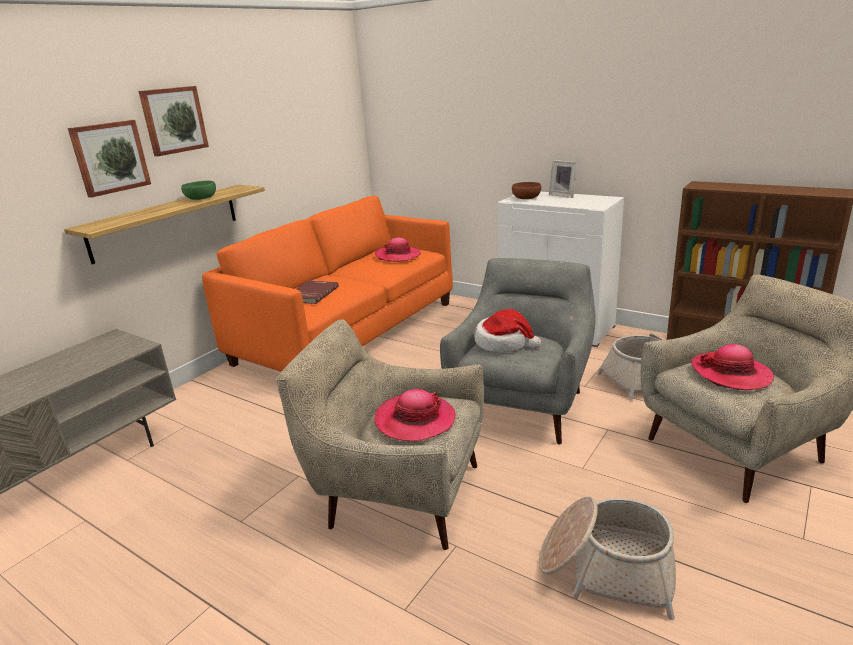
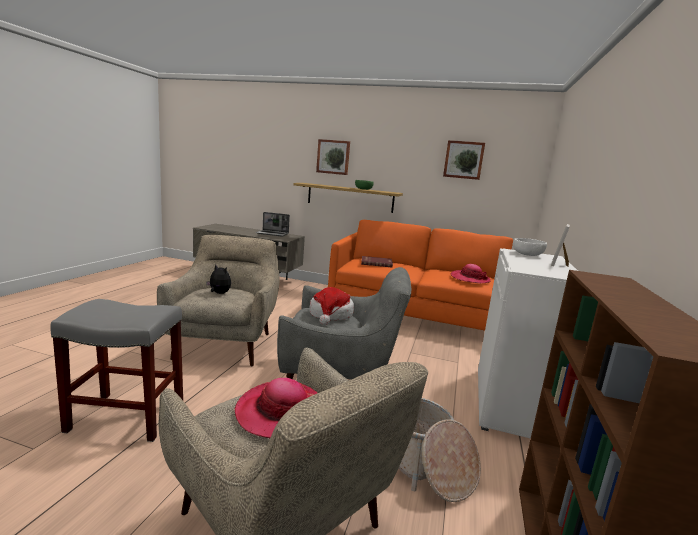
camera: 70 degrees right, 10 degrees down
(71, 358) = (273, 234): none -> laptop
(173, 120) = (373, 146): picture -> picture (463, 160)
(415, 420) = (219, 293): hat -> plush toy
(526, 198) = (527, 254): brown bowl -> white bowl
(606, 569) = (128, 416): basket -> grey stool

